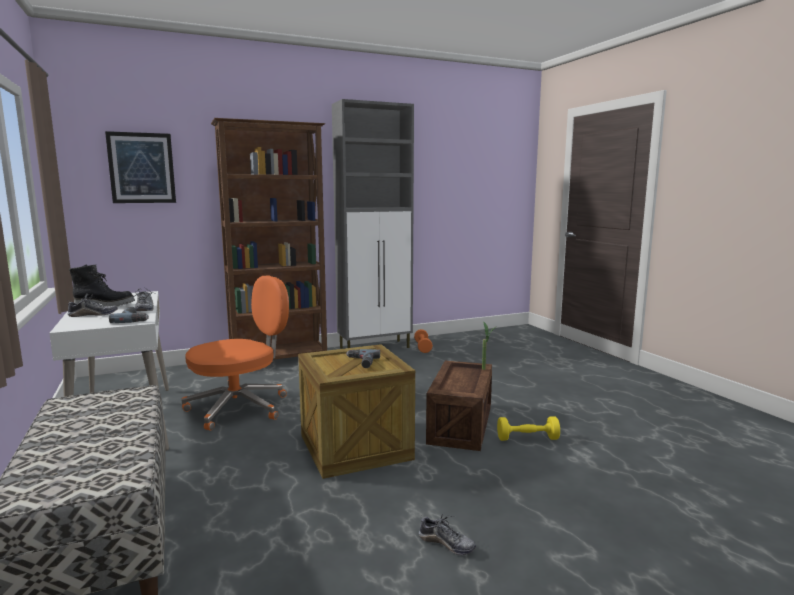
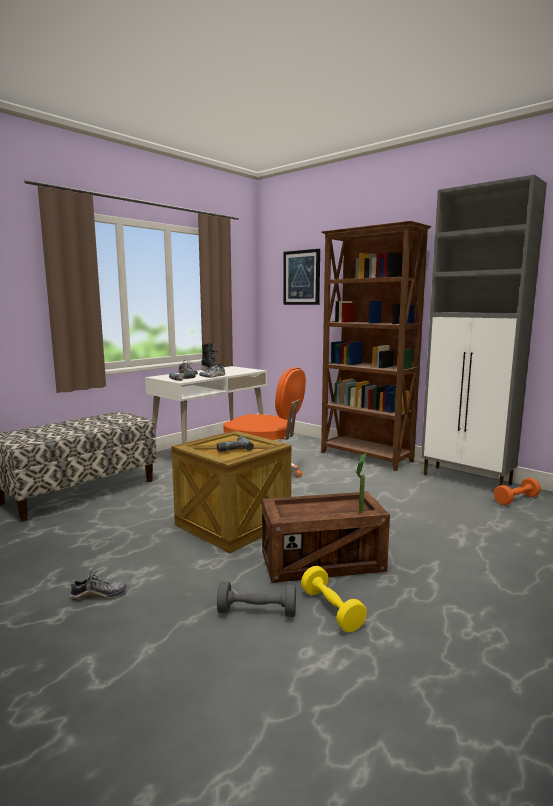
camera: 65 degrees right, 0 degrees up
(446, 544) = (98, 595): shoe -> shoe turned 105 degrees counterclockwise
(517, 466) = (257, 612): none -> grey dumbbell

